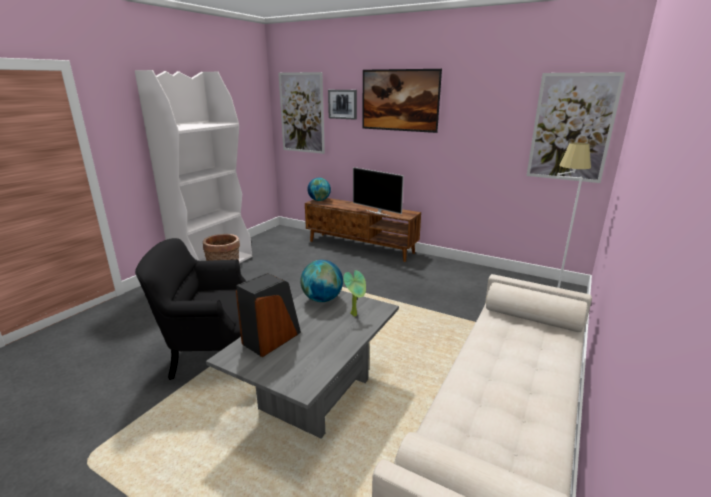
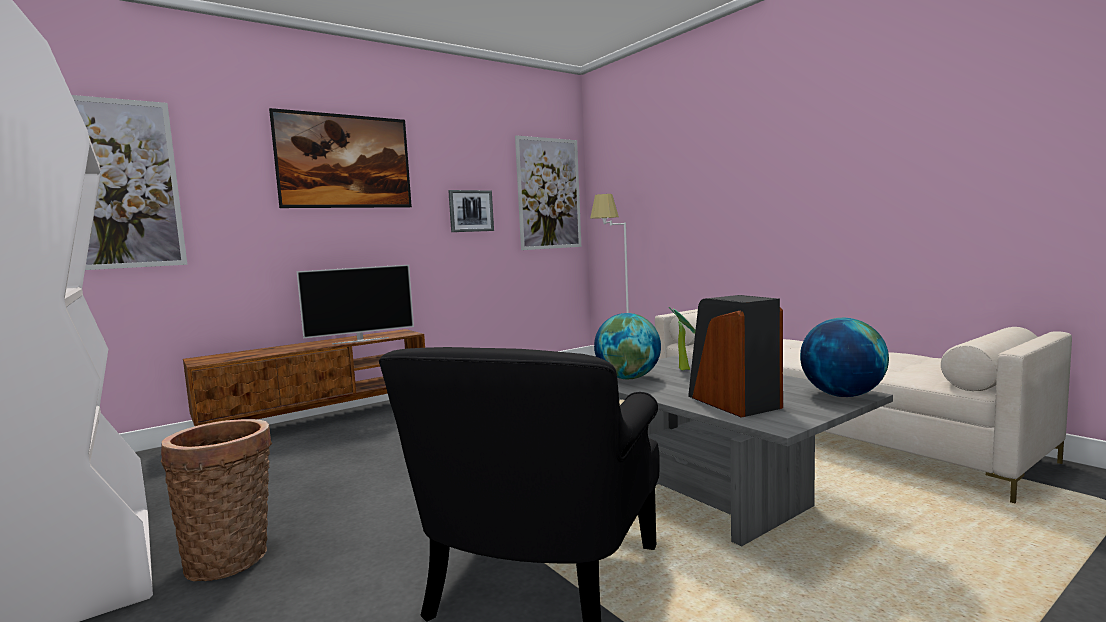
camera: 65 degrees left, 15 degrees down
(319, 200) = (206, 359): globe -> globe (842, 395)
(342, 104) = (227, 166): picture -> picture (471, 211)

